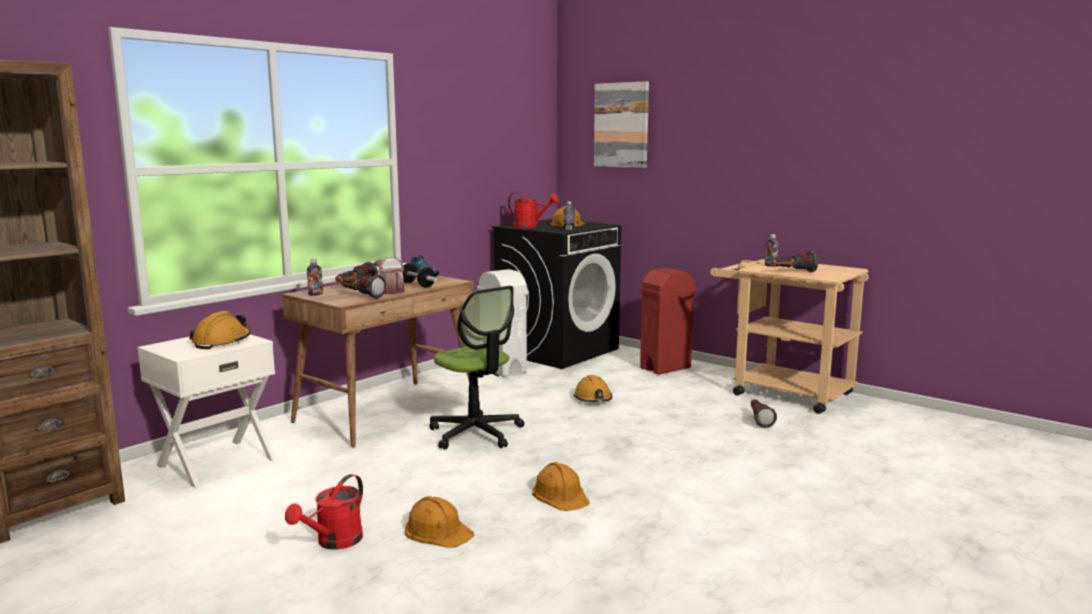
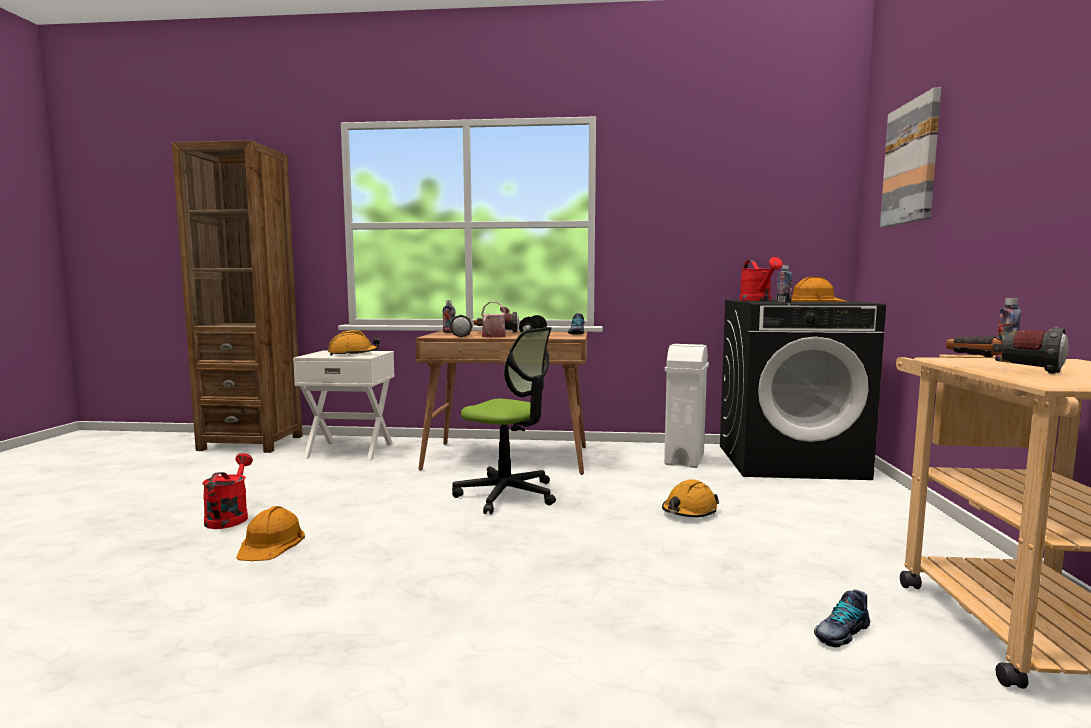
camera: 55 degrees right, 5 degrees down
(334, 542) = (229, 517): red watering can -> red watering can turned 90 degrees clockwise
(476, 433) = (507, 495): office chair -> office chair turned 75 degrees counterclockwise
(561, 494) = (397, 570): orange hard hat -> none
(666, 368) = (882, 518): red trash can -> none
(759, 420) = (840, 632): flashlight -> shoe

